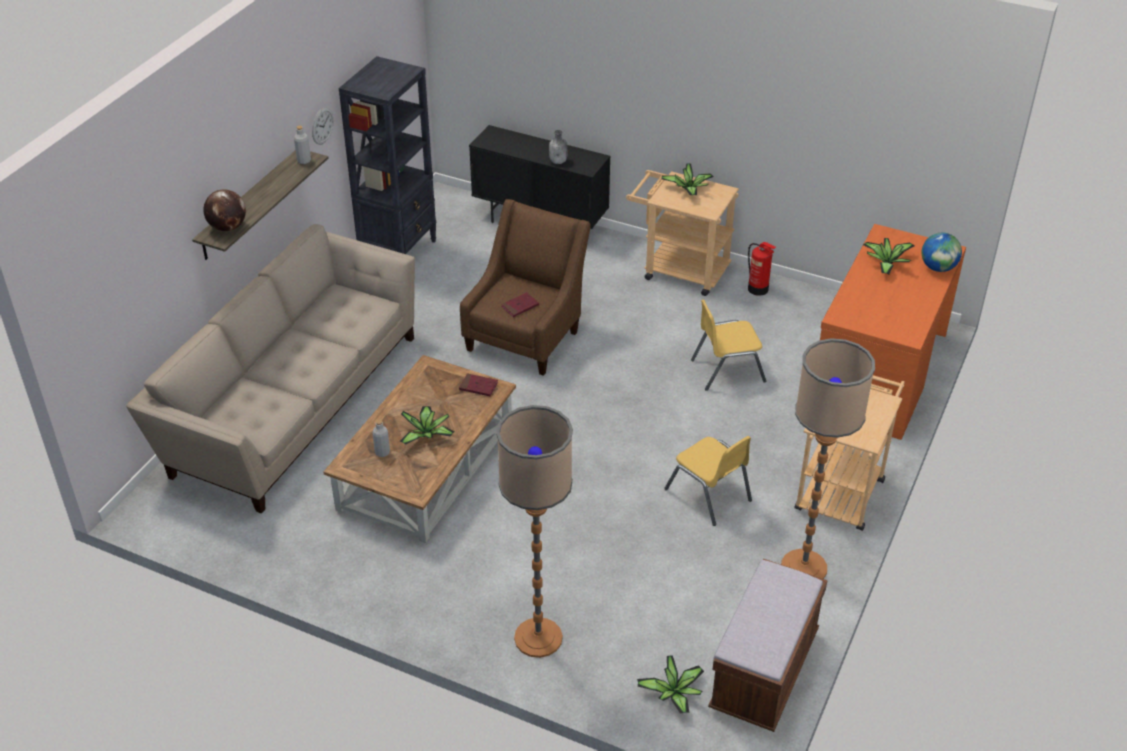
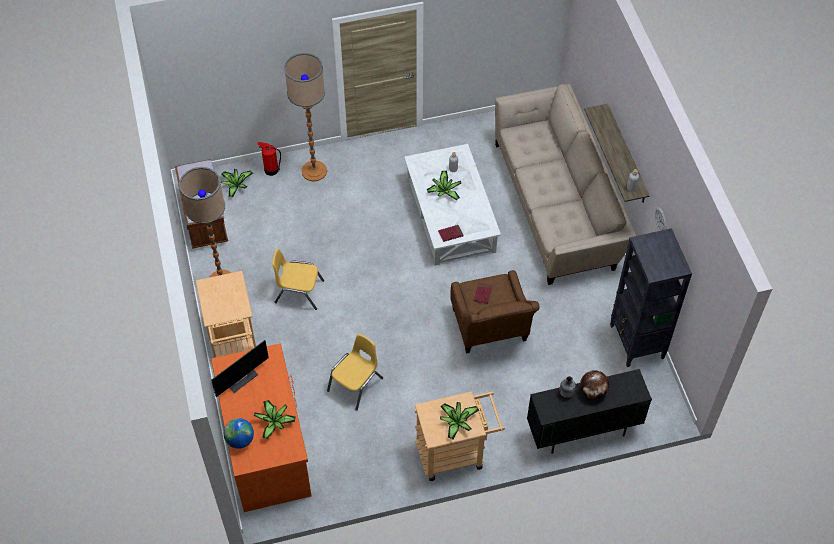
camera: 140 degrees right, 15 degrees up
(227, 227) = (602, 120): globe -> globe (593, 391)
(426, 465) = (451, 215): brown coffee table -> white coffee table
(758, 289) = (391, 471): fire extinguisher -> fire extinguisher (271, 170)
(896, 315) = (240, 377): none -> monitor

